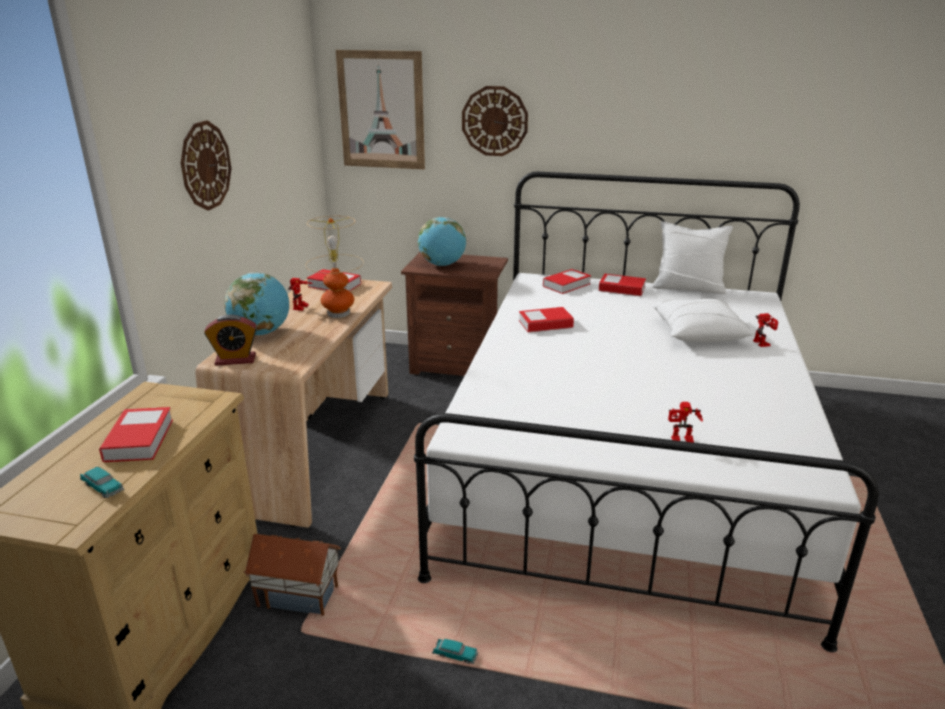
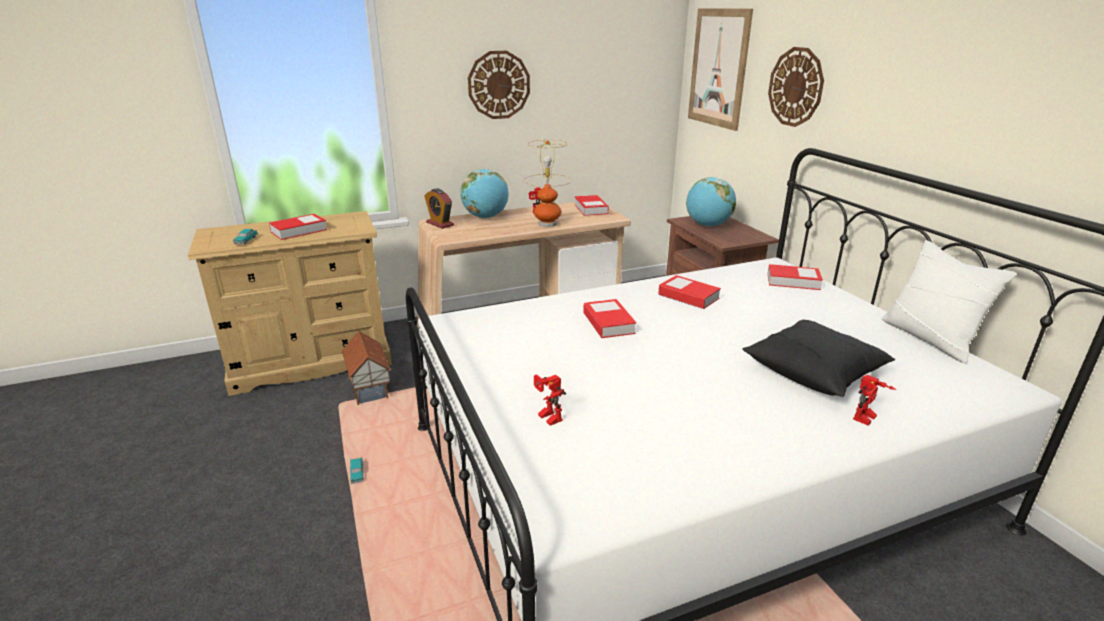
camera: 55 degrees right, 0 degrees up
(621, 289) = (842, 306): book -> book (608, 323)
(698, 333) = (814, 372): white pillow -> black pillow

